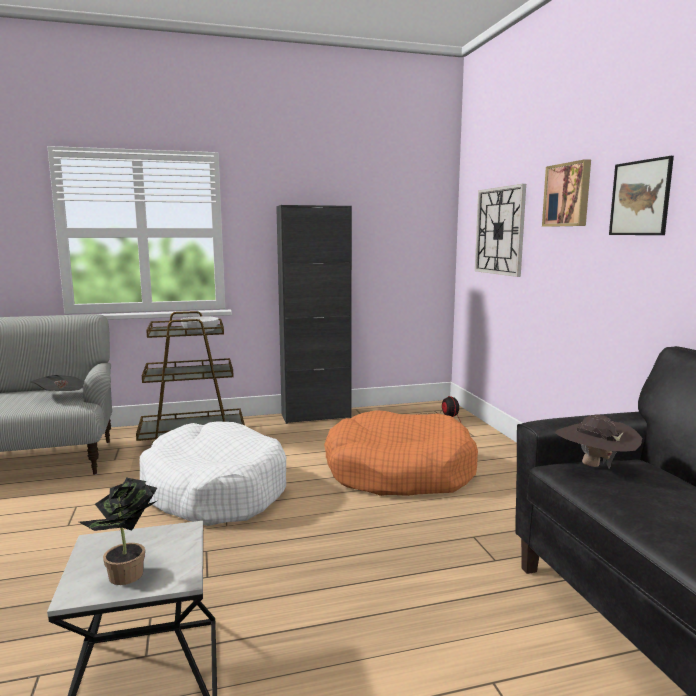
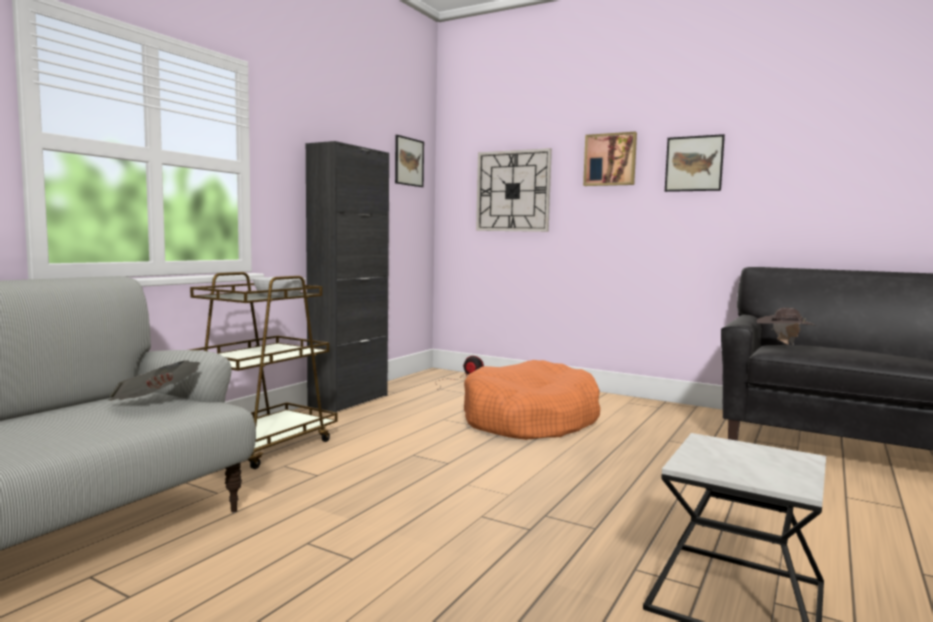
camera: 45 degrees left, 5 degrees down
(127, 577) = (782, 469): potted plant -> none
(214, 490) = (422, 477): white dog bed -> none
(414, 205) = (409, 161): none -> picture

